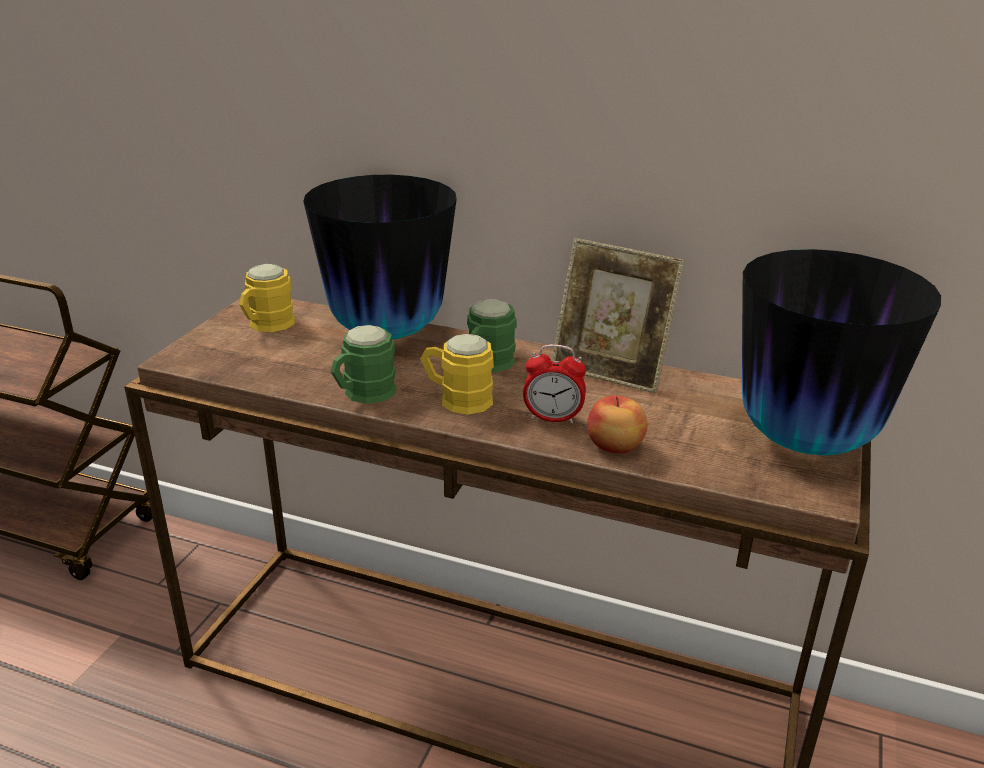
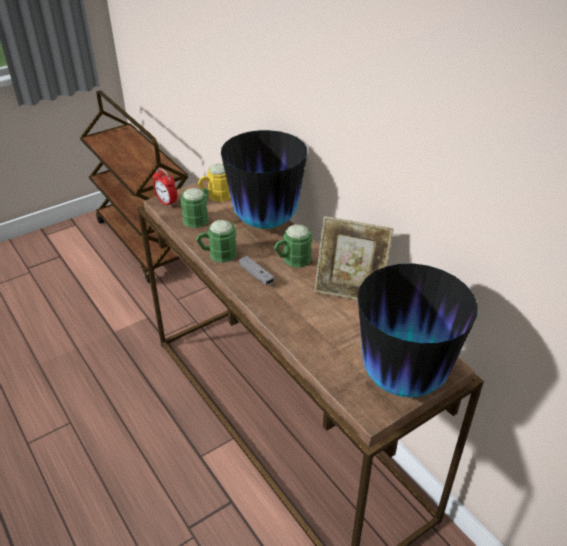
camera: 35 degrees right, 10 degrees up
(270, 359) = (198, 217): none -> green mug
(457, 399) = (256, 275): yellow mug -> grey game controller
(553, 418) = (288, 306): alarm clock -> alarm clock (166, 202)
(610, 372) = (350, 290): picture frame -> picture frame turned 45 degrees counterclockwise
(615, 447) = (299, 336): apple -> none

